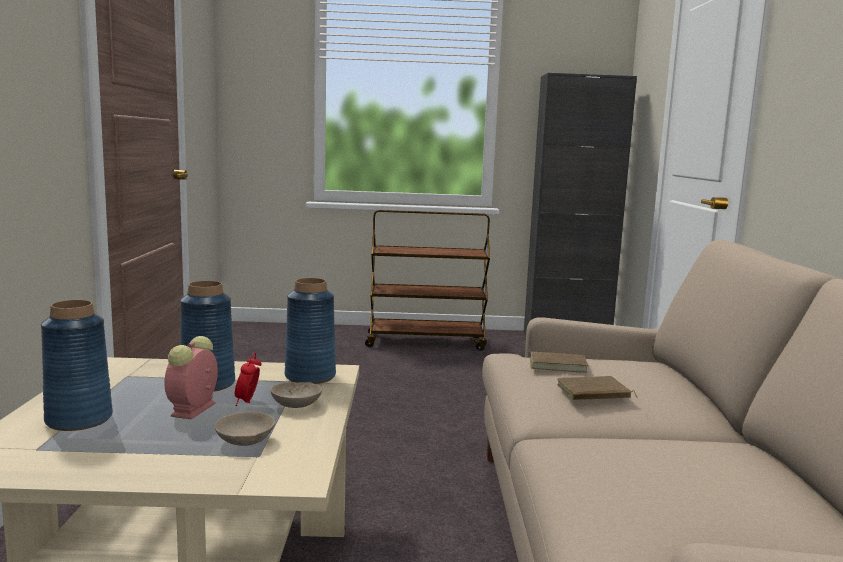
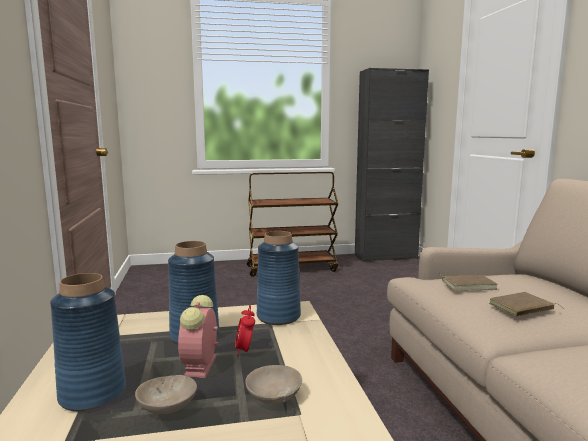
camera: 10 degrees left, 0 degrees up
(295, 405) = (289, 348): beige bowl -> beige bowl (166, 407)

